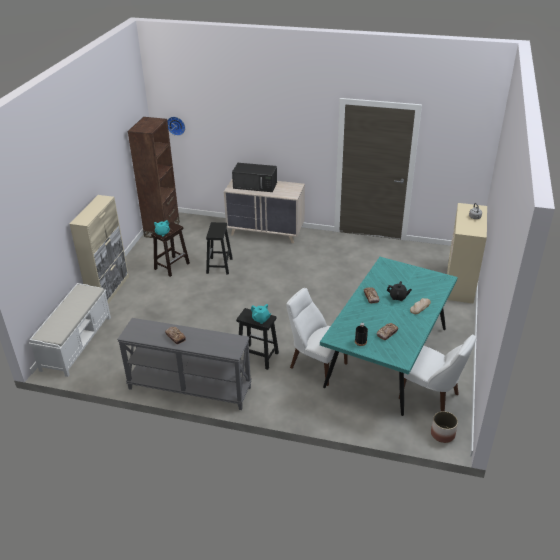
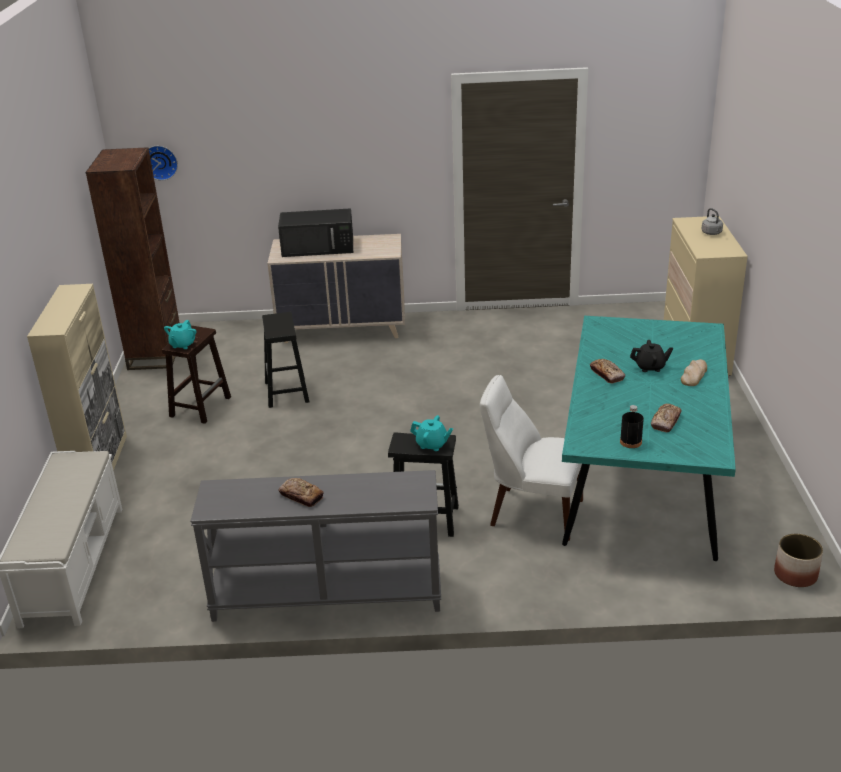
camera: 15 degrees left, 5 degrees down
(431, 397) = (746, 522): white chair -> none

